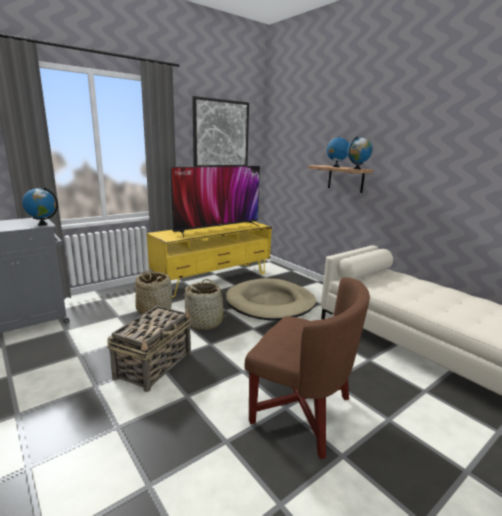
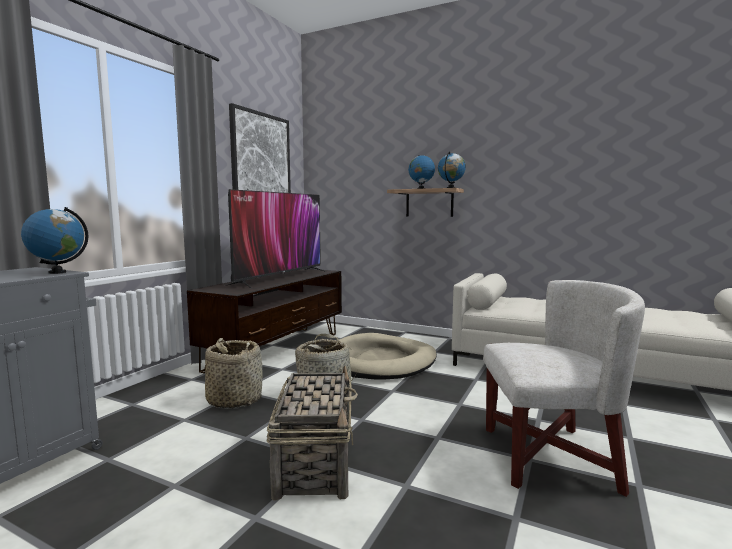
camera: 25 degrees left, 10 degrees down
(213, 279) = (277, 351): yellow tv stand -> brown tv stand
(302, 411) = (550, 457): brown armchair -> white armchair

